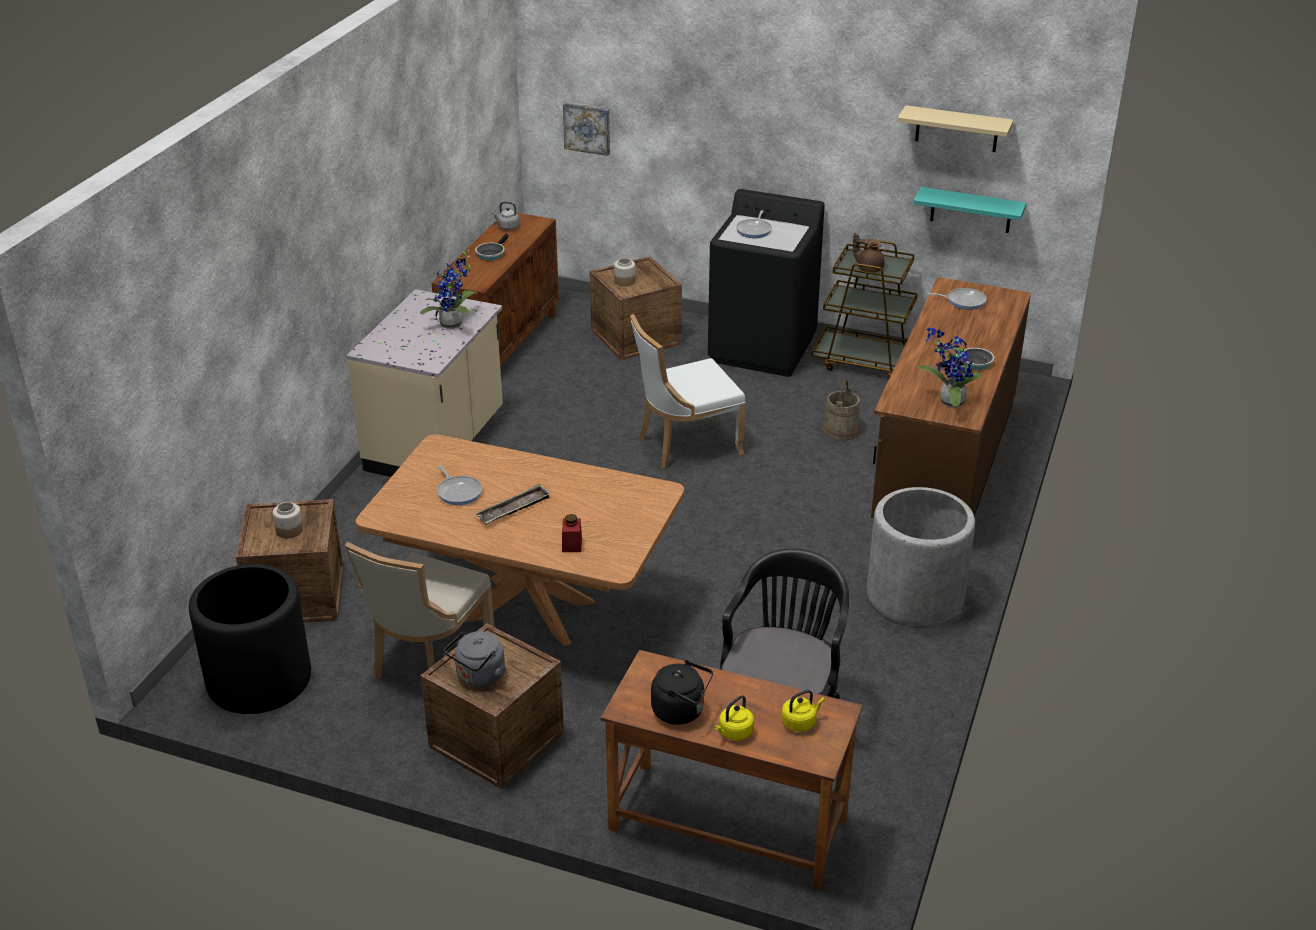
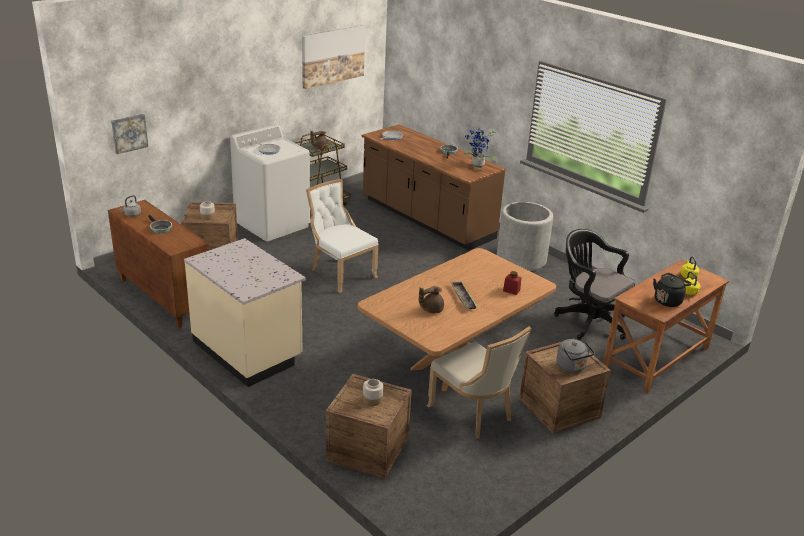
camera: 65 degrees left, 5 degrees down
(259, 679) = (447, 487): black planter -> none
(454, 325) = (250, 257): potted plant -> none
(459, 492) = (431, 309): frying pan -> brown teapot
(685, 445) = (340, 273): white chair -> white chair turned 135 degrees clockwise
(763, 349) = (273, 224): black washing machine -> white washing machine
(841, 431) = (373, 231): beige bucket -> none
(957, 129) = (332, 56): beige shelf -> picture
(971, 210) = (342, 99): turquoise shelf -> none

